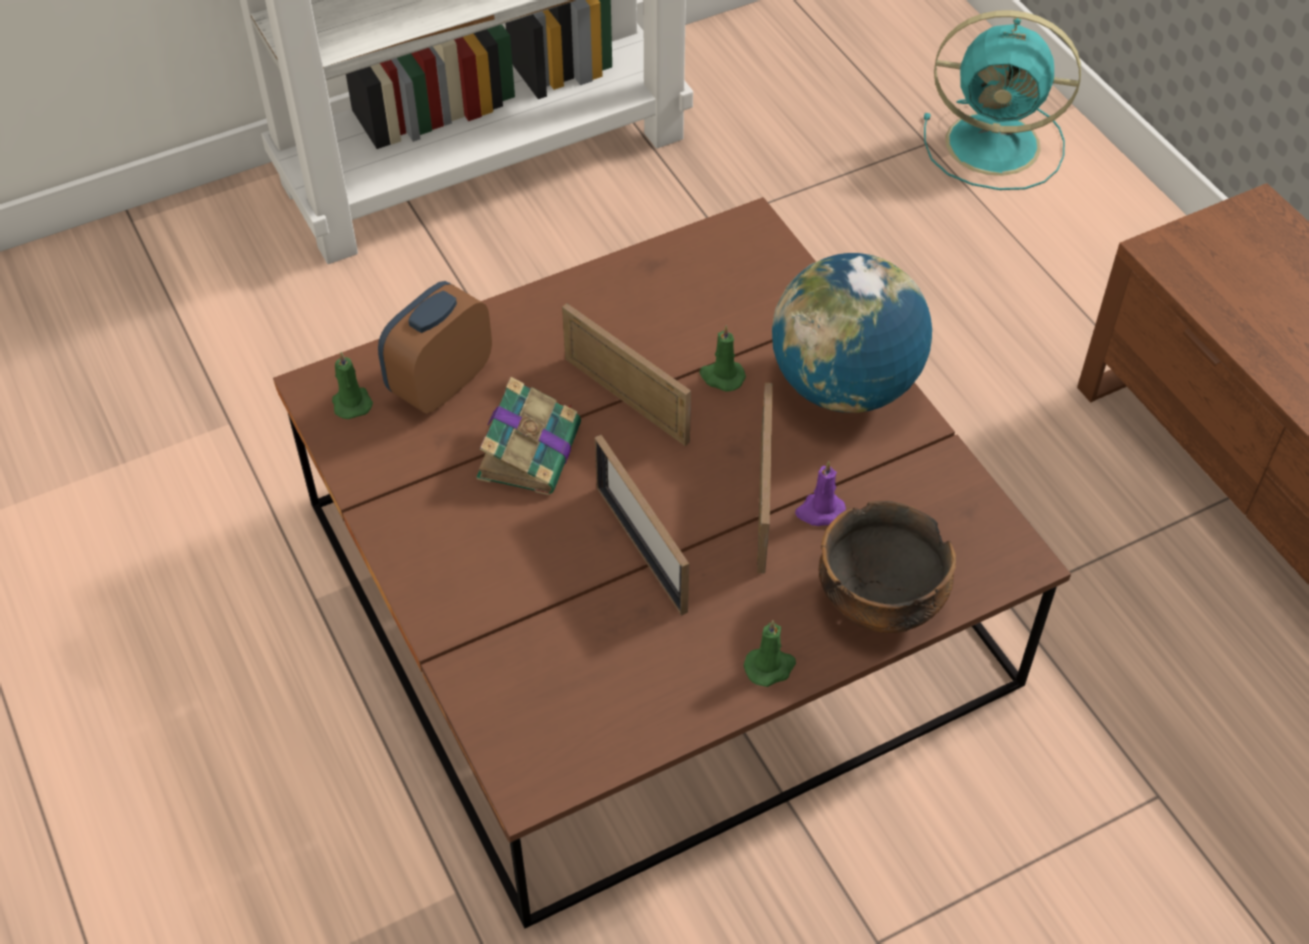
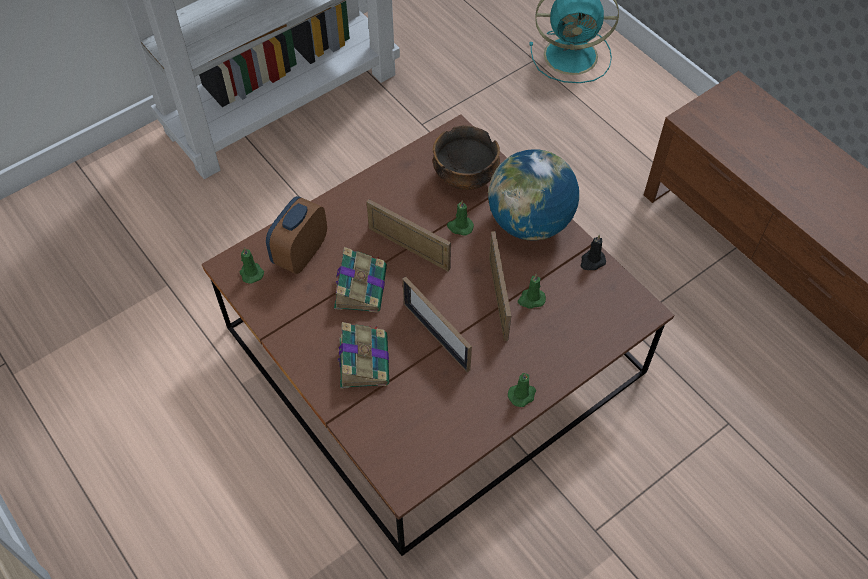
camera: 10 degrees left, 5 degrees up
(508, 569) = (364, 360): none -> book
(820, 512) = (531, 299): purple candle -> green candle
(881, 603) = (575, 348): bowl -> bowl (466, 178)
(941, 464) = (592, 261): none -> black candle

